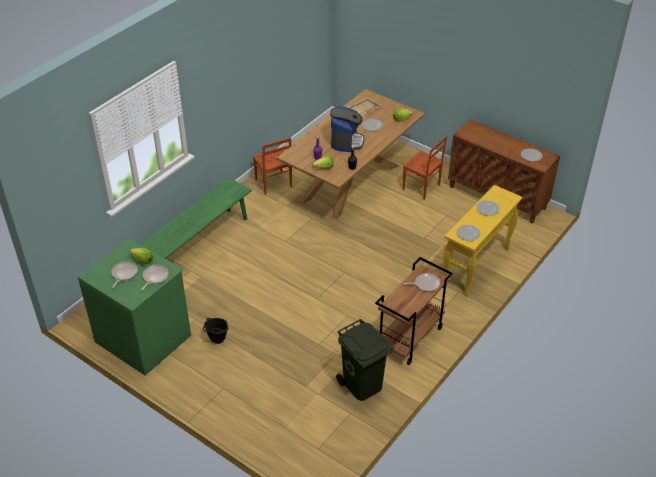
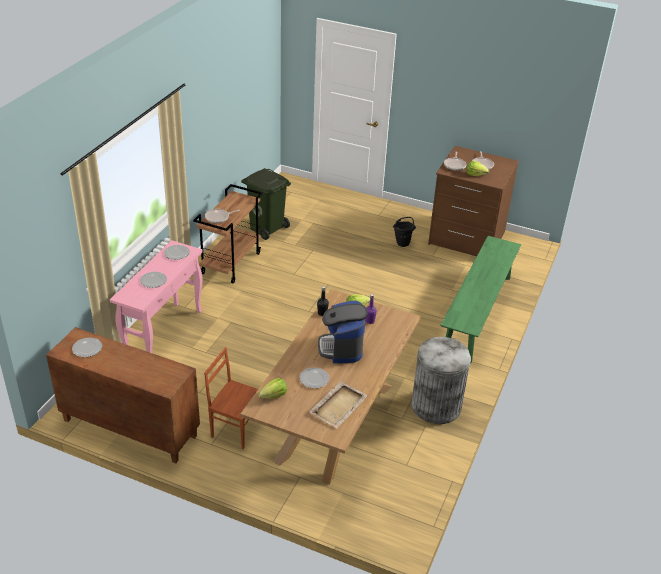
camera: 165 degrees right, 5 degrees down
(144, 337) = (466, 238): green dresser -> brown dresser
(273, 183) = (436, 405): brown chair -> grey trash can
(476, 267) = (164, 334): yellow console table -> pink console table

